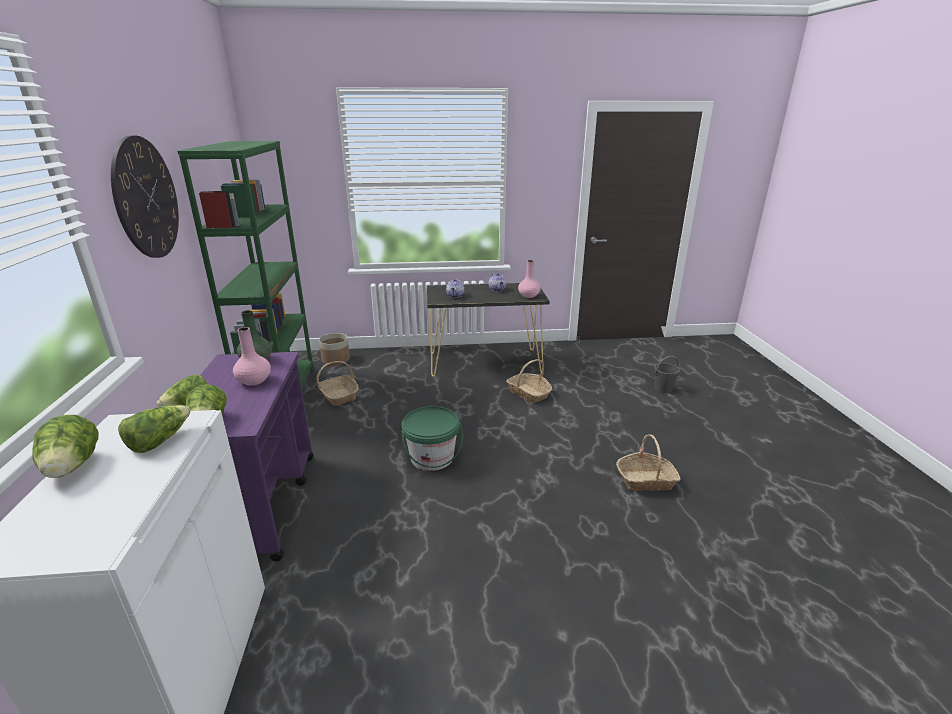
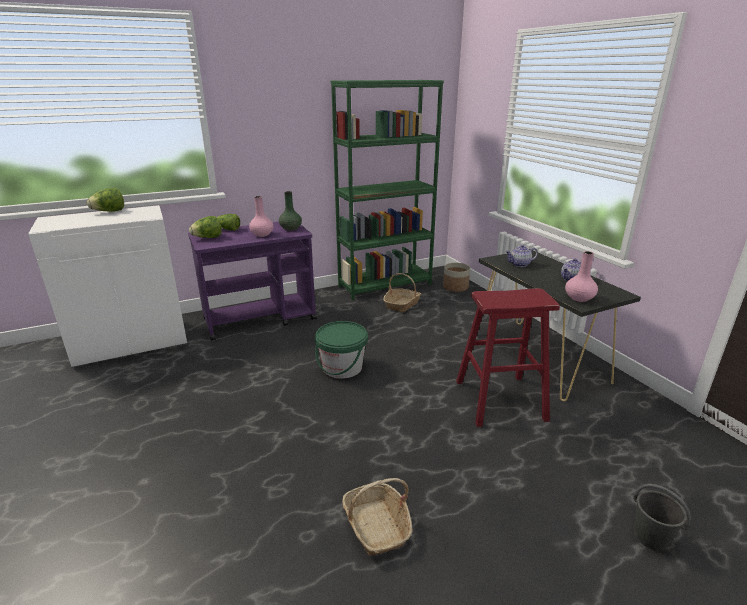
camera: 70 degrees right, 0 degrees up
(146, 198) = (281, 107): wall clock -> none
(159, 441) = (130, 217): lettuce -> none
(528, 393) = (499, 400): basket -> red stool

